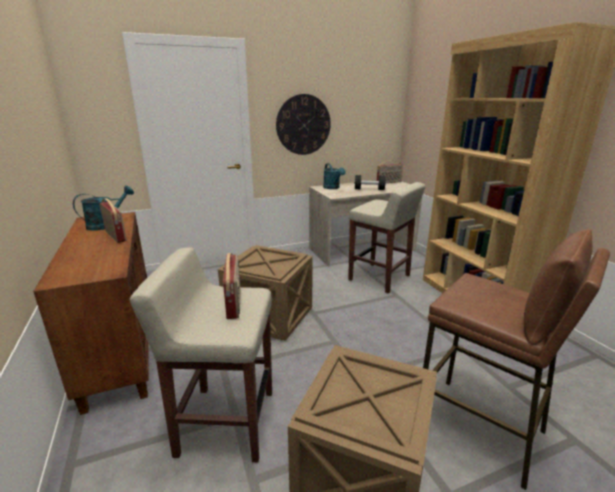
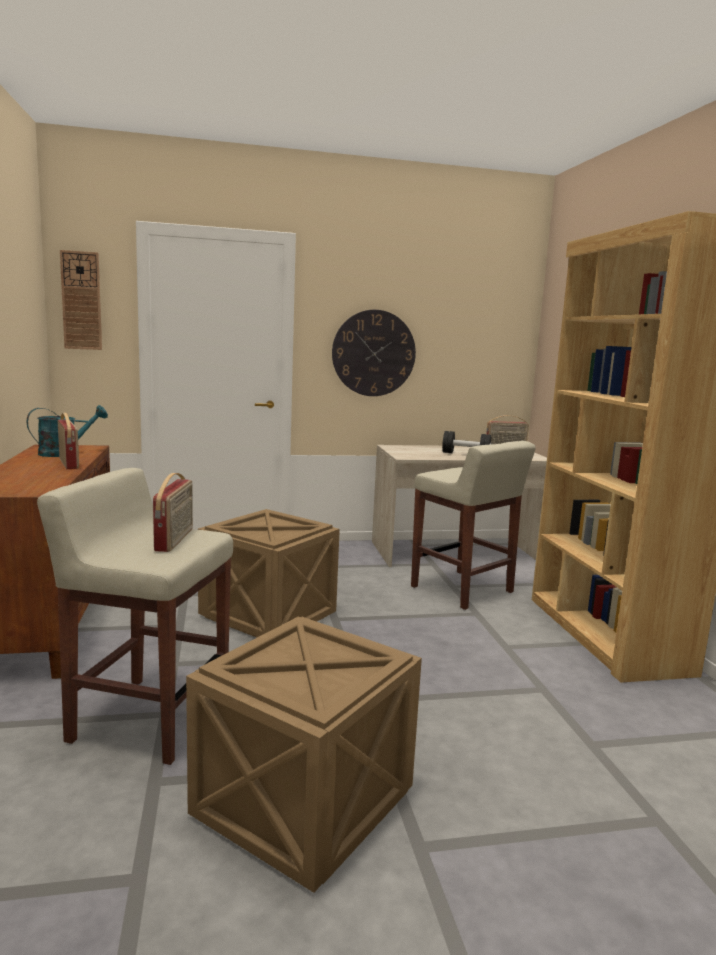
camera: 10 degrees right, 10 degrees down
(88, 99) = (81, 301): none -> wall clock
(333, 188) = (411, 448): turquoise watering can -> none
(480, 429) = (511, 783): brown stool -> none

